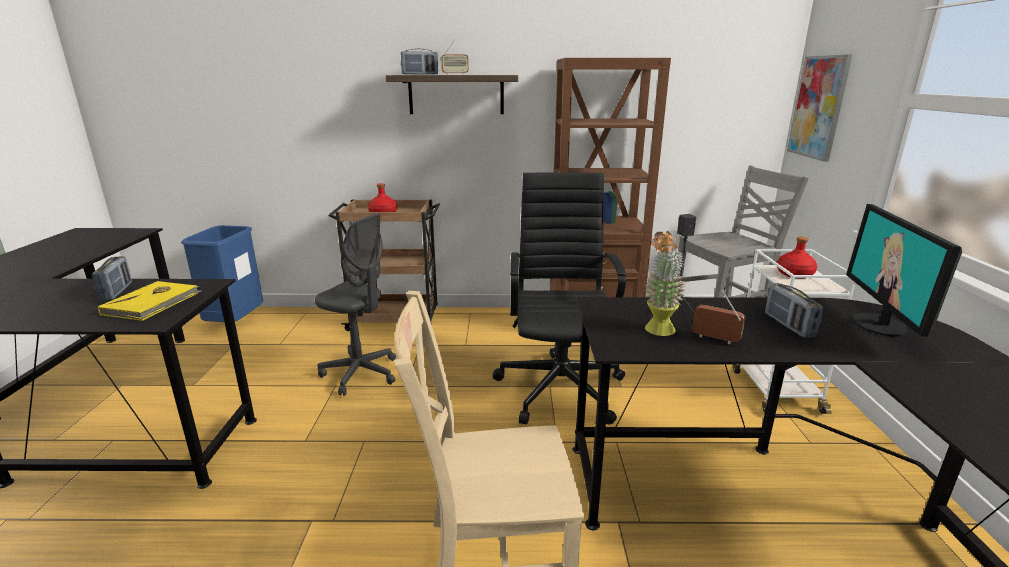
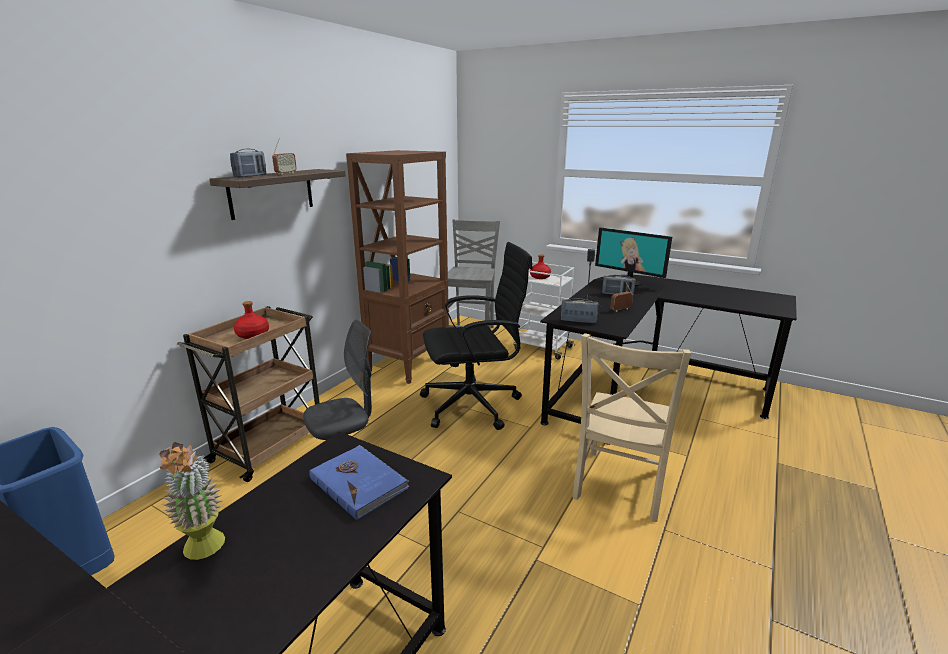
camera: 60 degrees left, 0 degrees up
(117, 292) = (280, 511): radio -> radio (578, 321)
(153, 303) = (359, 482): yellow book -> blue book
(560, 386) = (474, 405): black office chair -> black office chair turned 135 degrees clockwise
(658, 332) = (605, 317): potted plant -> potted plant (205, 551)
(818, 107) = (486, 177): picture -> none

